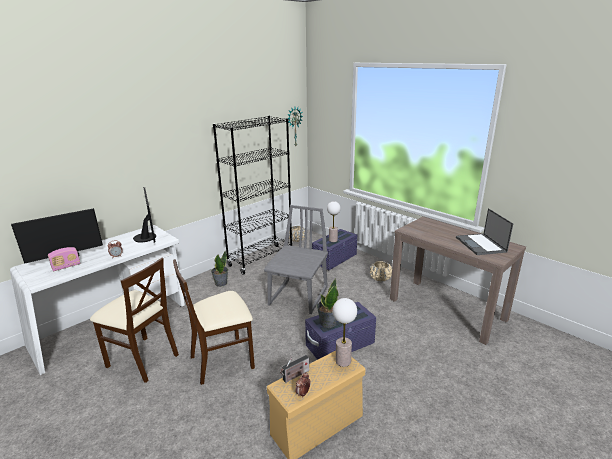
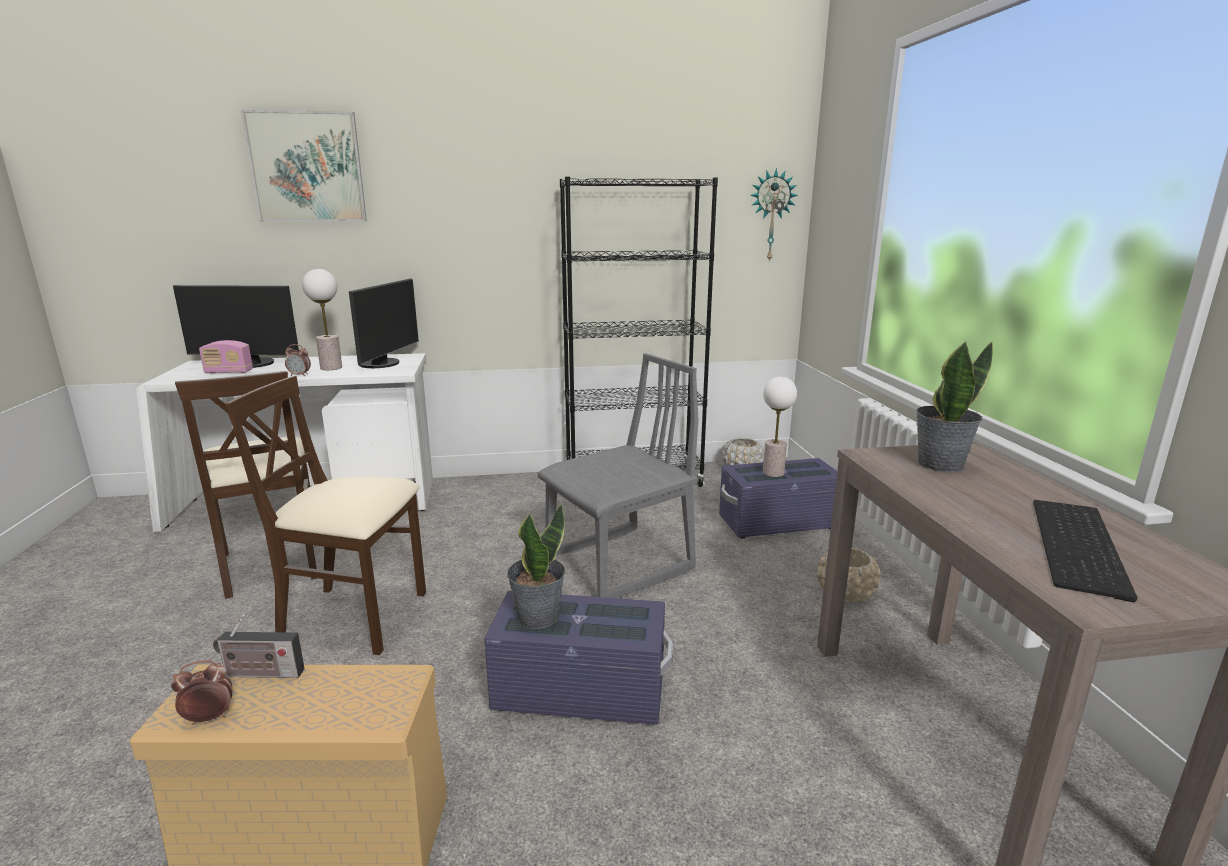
camera: 35 degrees right, 5 degrees down
(77, 136) = (307, 167): none -> picture
(221, 283) = (521, 497): potted plant -> potted plant (939, 464)
(343, 361) = (385, 696): table lamp -> table lamp (331, 368)
(481, 245) = (1082, 547): laptop -> keyboard

